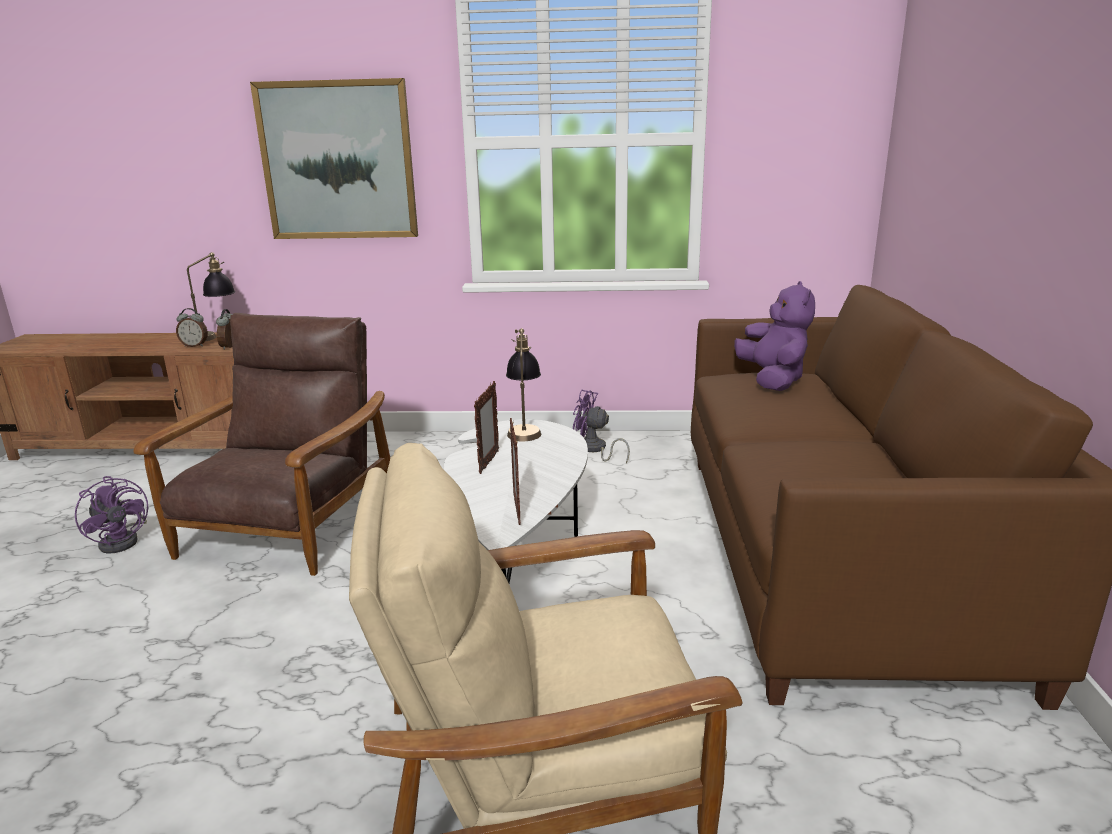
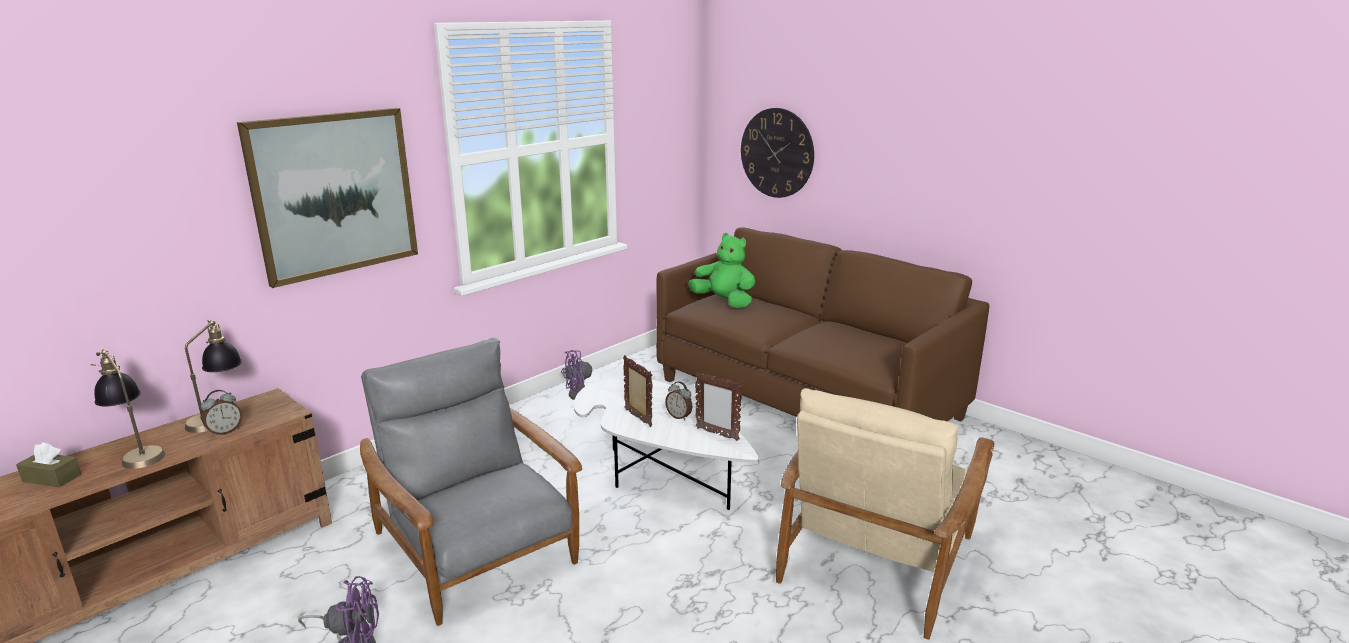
camera: 50 degrees left, 0 degrees up
(95, 341) = (52, 478): none -> brown tissue box
(230, 347) = (274, 418): alarm clock -> alarm clock (679, 416)
(289, 523) = (476, 549): brown armchair -> grey armchair
(524, 428) = (607, 389): table lamp -> table lamp (138, 453)
(772, 380) = (724, 302): purple plush toy -> green plush toy
(939, 173) = (777, 153): none -> wall clock

